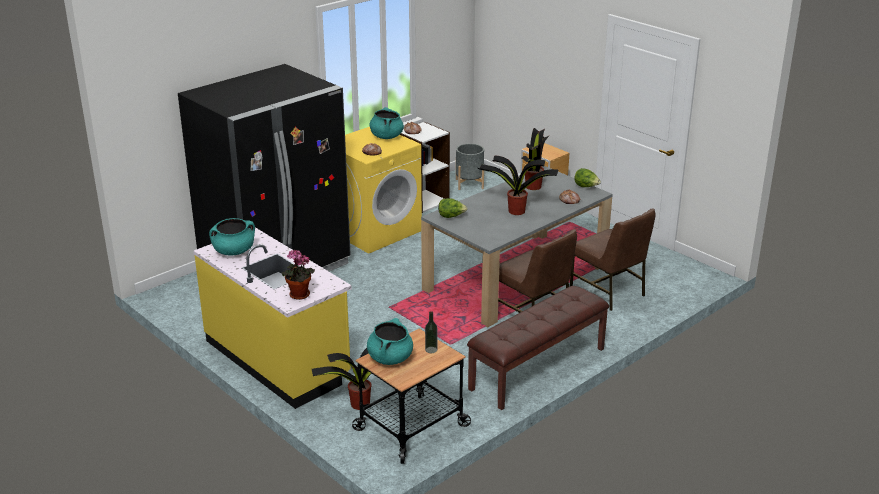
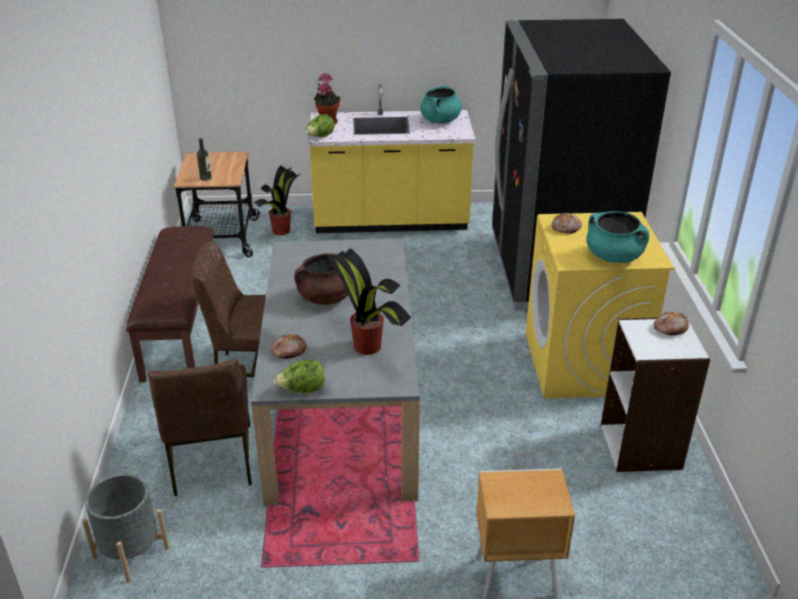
camera: 130 degrees right, 5 degrees up
(390, 358) = (226, 161): turquoise cooking pot -> none
(451, 216) = (376, 254): lettuce -> lettuce (320, 137)
(469, 184) = (670, 533): grey planter -> grey planter (131, 552)
(515, 211) = (325, 298): potted plant -> brown cooking pot
(608, 292) = (211, 460): brown chair -> brown chair turned 105 degrees counterclockwise

